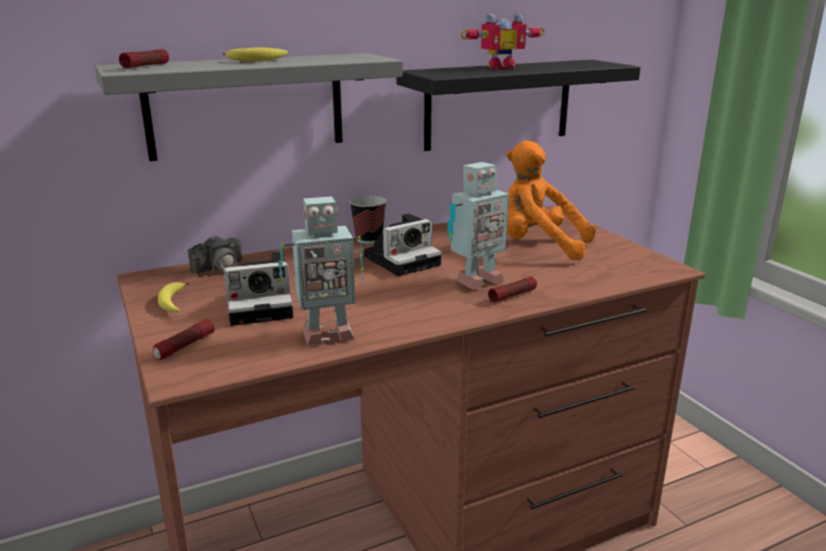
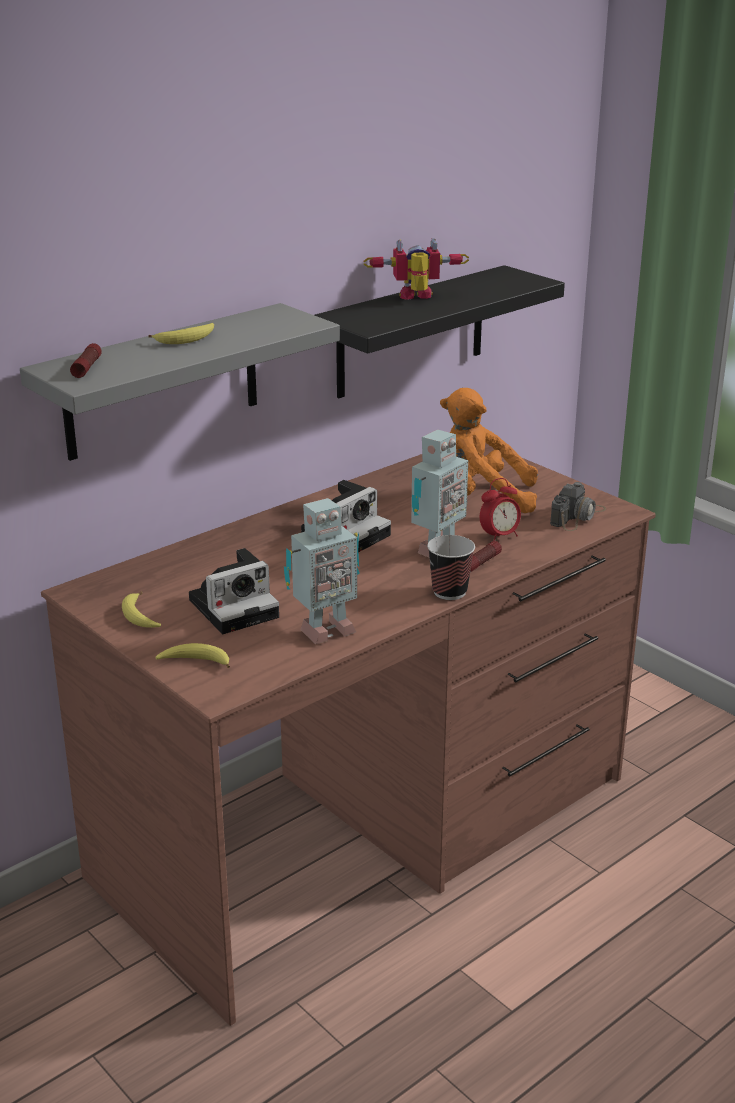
camera: 15 degrees left, 5 degrees up
(185, 346) = (195, 662): flashlight -> banana
(226, 267) = (158, 566): camera -> camera (578, 516)
(369, 239) = (292, 510): cup -> cup (449, 592)
(499, 67) = (416, 298): toy robot -> toy robot turned 150 degrees counterclockwise
(541, 276) = (499, 536): none -> alarm clock

